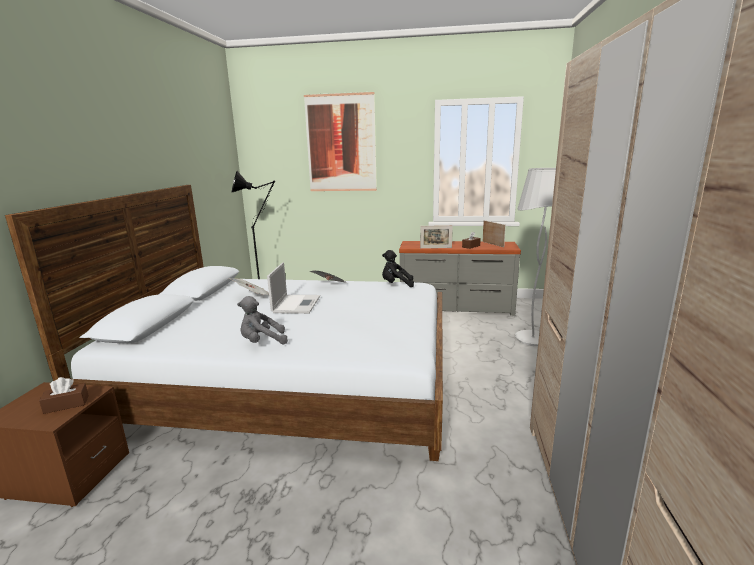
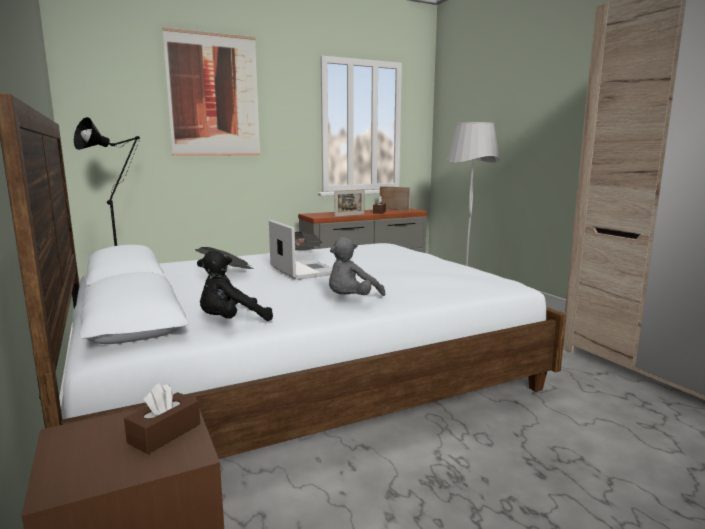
camera: 35 degrees left, 5 degrees down
(396, 285) = (365, 246): black plush toy -> black plush toy (231, 322)

